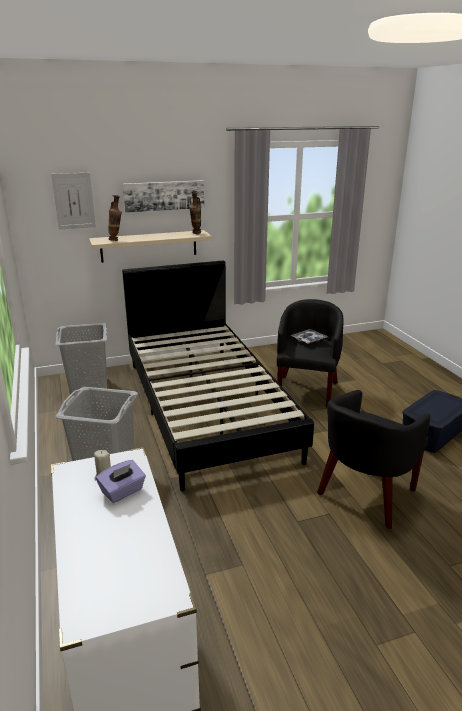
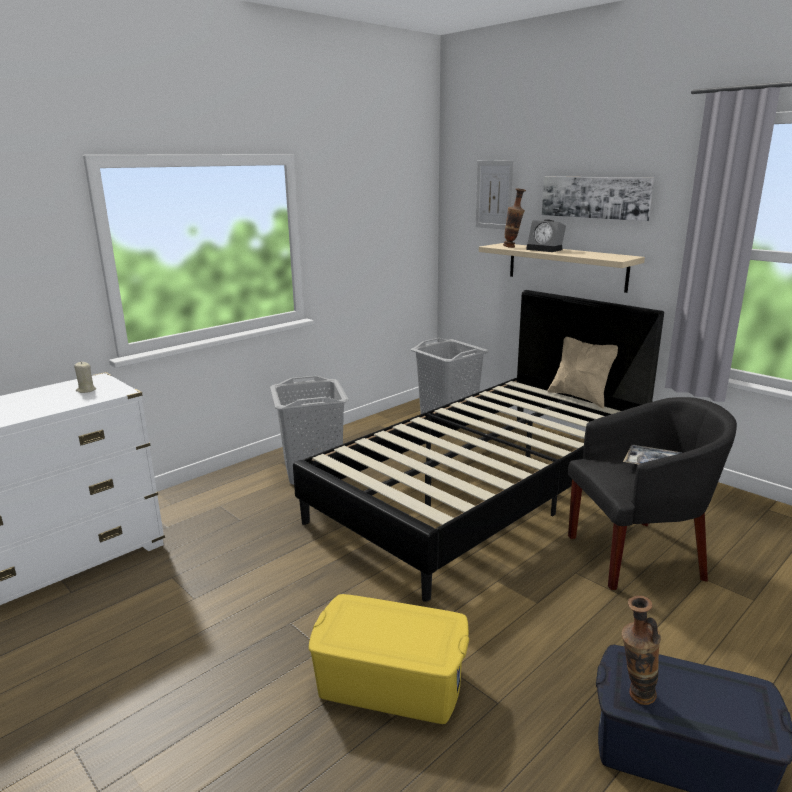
camera: 65 degrees right, 5 degrees down
(122, 491) = (62, 400): purple tissue box -> none
(141, 237) = (546, 249): none -> alarm clock
(185, 329) = (580, 397): none -> beige pillow
(196, 233) = (615, 257): vase -> vase (634, 698)
(366, 495) = (390, 681): black armchair -> yellow storage box

